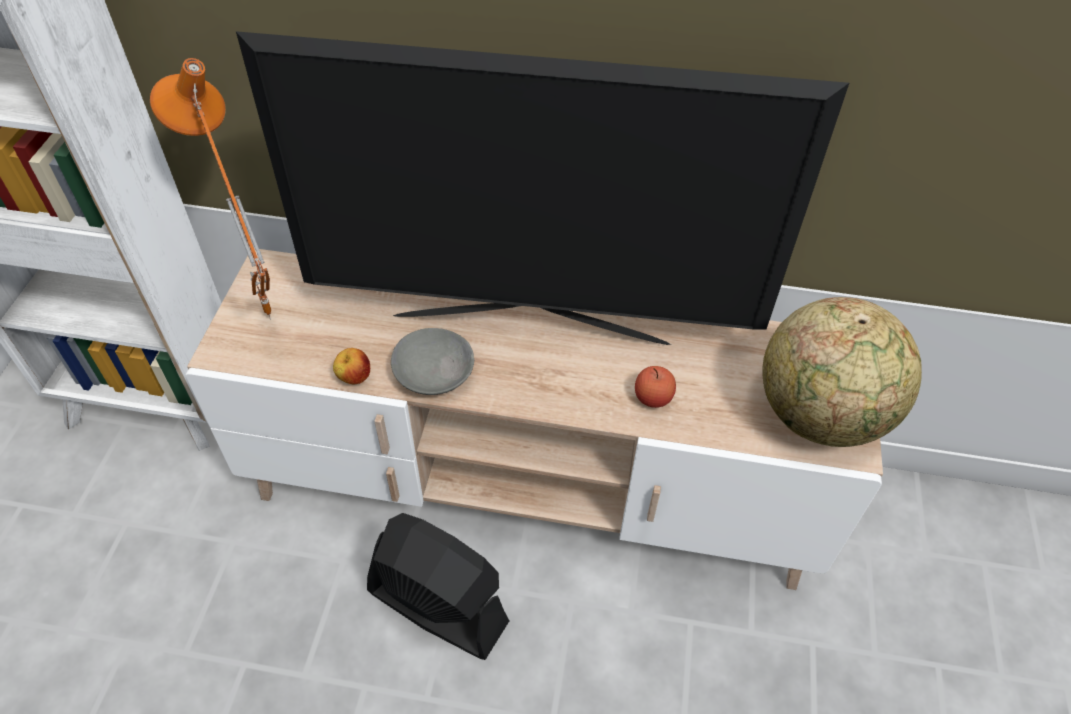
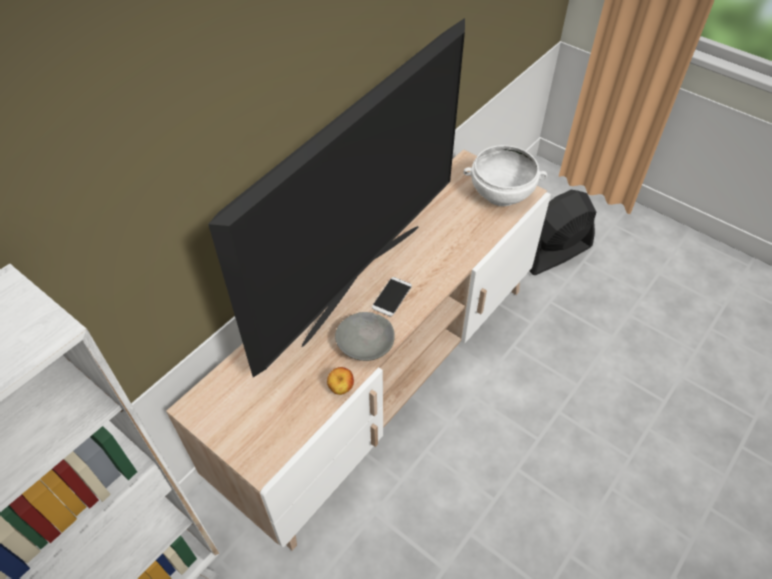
camera: 60 degrees left, 0 degrees up
(264, 317) = (246, 424): orange table lamp -> none
(437, 606) = (437, 468): black fan -> black fan (554, 253)
(525, 367) = (392, 297): none -> phone
(653, 397) = (450, 251): apple -> none
(820, 415) = (501, 193): globe -> white bowl

